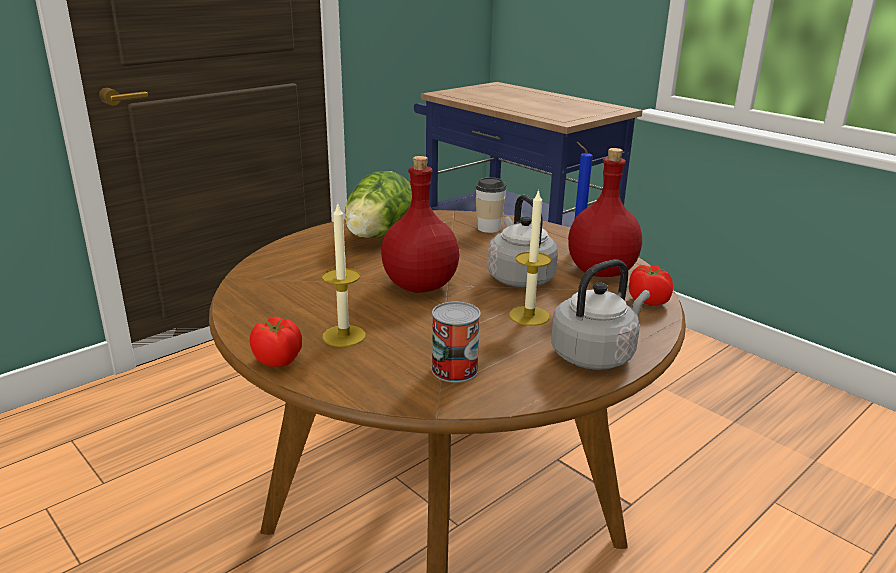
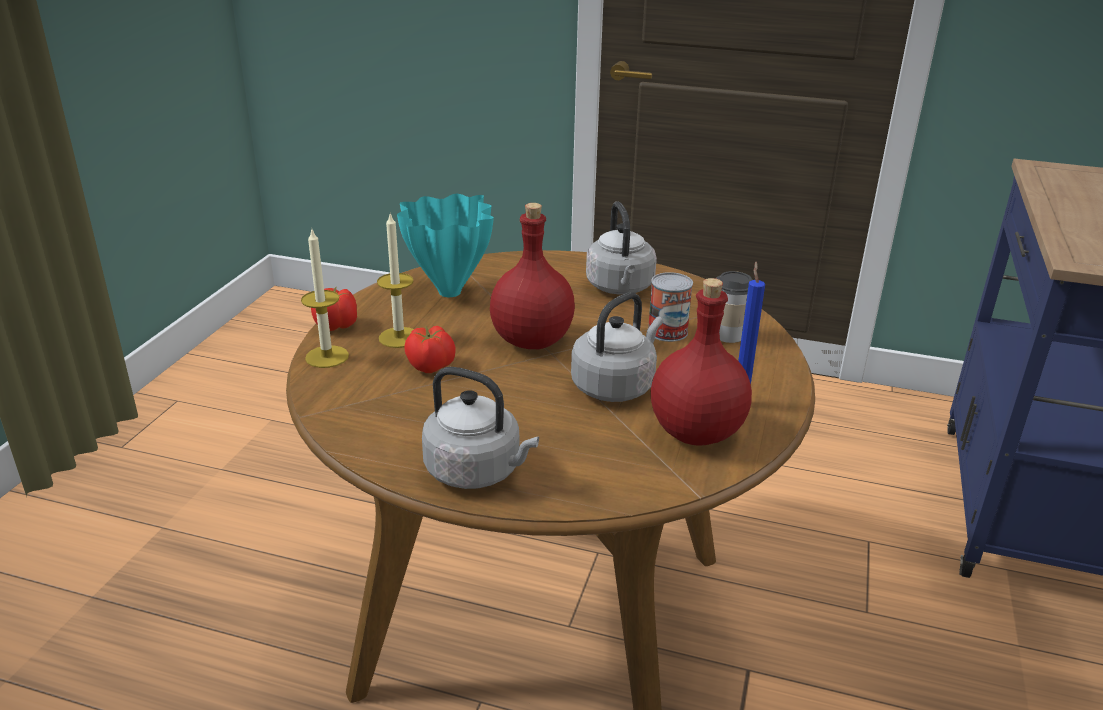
camera: 60 degrees right, 5 degrees up
(290, 296) = (448, 293): none -> turquoise vase
(378, 237) = (620, 288): lettuce -> grey kettle
(454, 370) = (383, 403): can -> can (667, 331)
(529, 316) = (527, 414): candle -> candle (327, 357)
(648, 301) = (648, 481): tomato -> tomato (431, 366)

